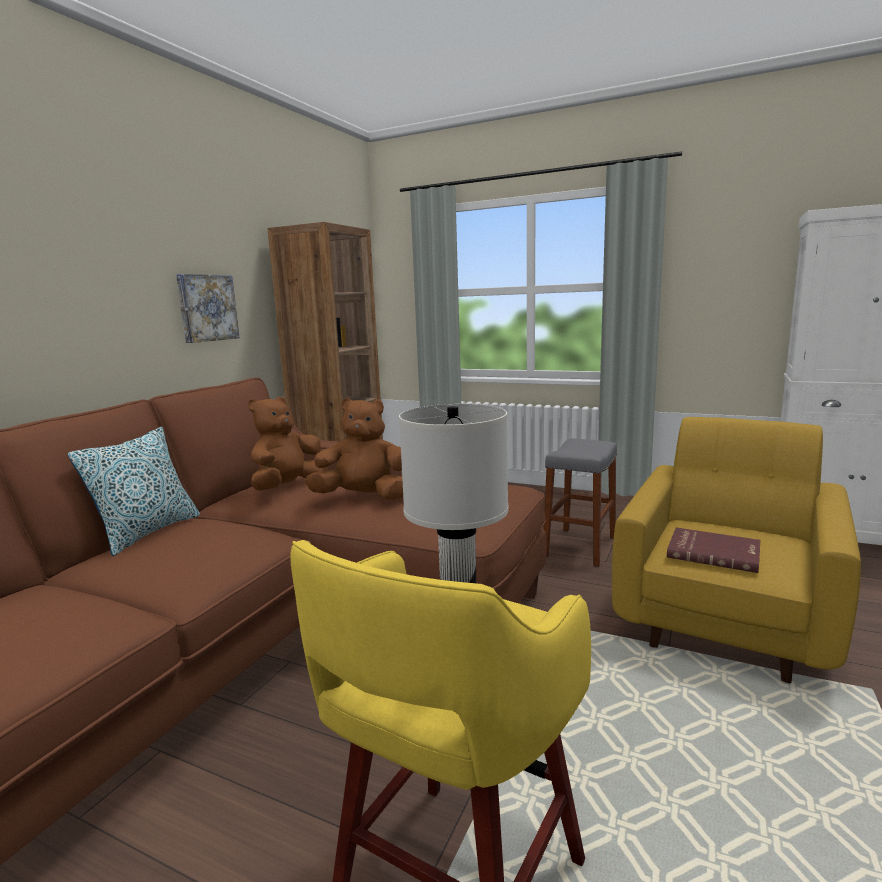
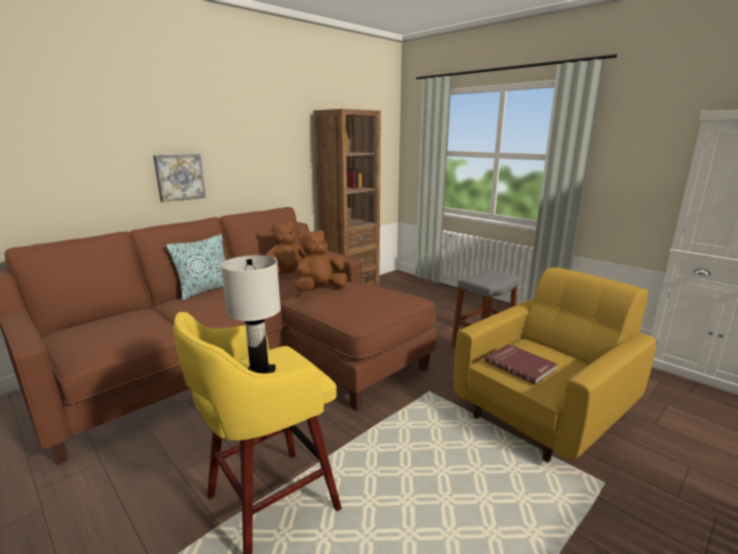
camera: 20 degrees right, 5 degrees up
(206, 308) = (267, 162): picture -> picture (179, 177)
(364, 498) = (320, 290): brown plush toy -> brown plush toy turned 60 degrees counterclockwise

